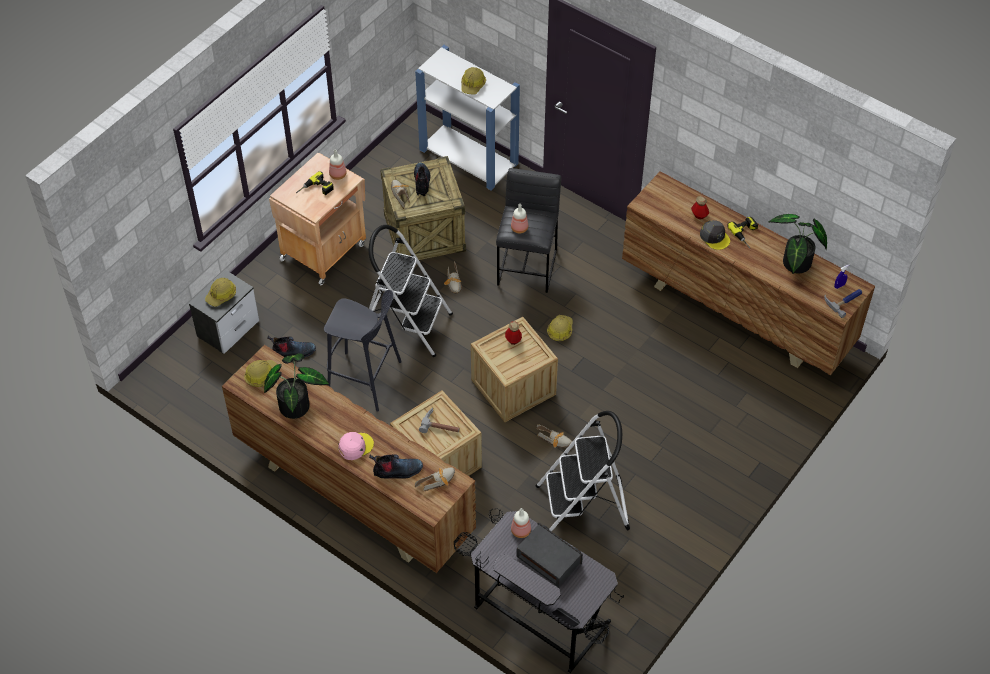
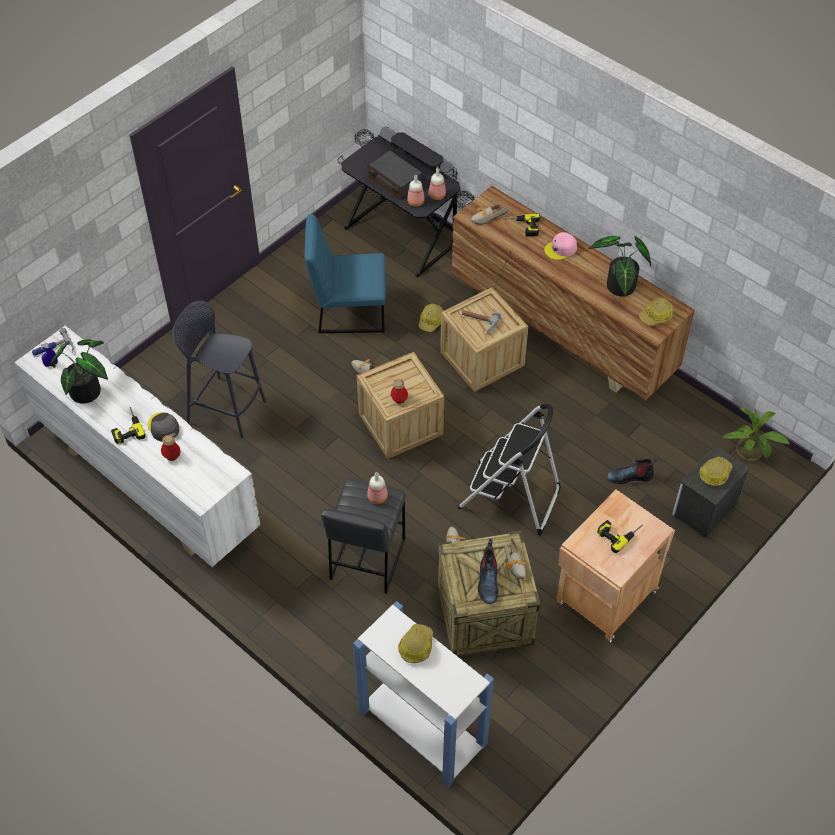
camera: 175 degrees left, 0 degrees up
(175, 382) = (751, 454): none -> potted plant
(338, 174) = (593, 552): bottle -> bottle (437, 196)
(365, 379) = (553, 443): grey stool -> grey stool (226, 409)
(397, 471) = (522, 227): boot -> power drill
(560, 330) = (342, 480): hard hat -> hard hat (431, 321)
(585, 508) = (349, 311): step ladder -> blue chair
(737, 313) = (147, 486): brown cabinet -> white cabinet

